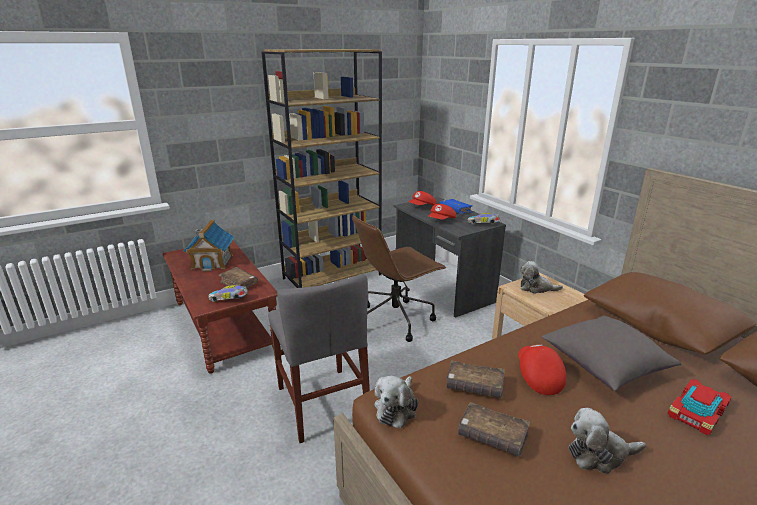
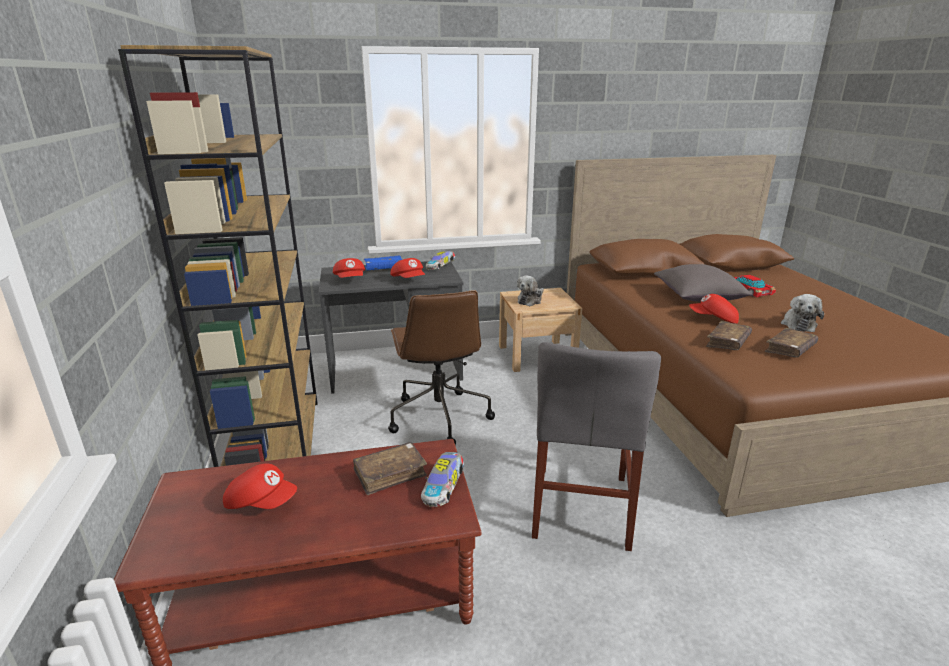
camera: 70 degrees left, 0 degrees up
(212, 262) = (262, 502): toy house -> red cap
(322, 402) = (581, 505): grey chair -> grey chair turned 105 degrees clockwise
(396, 408) = (763, 378): plush toy -> none

